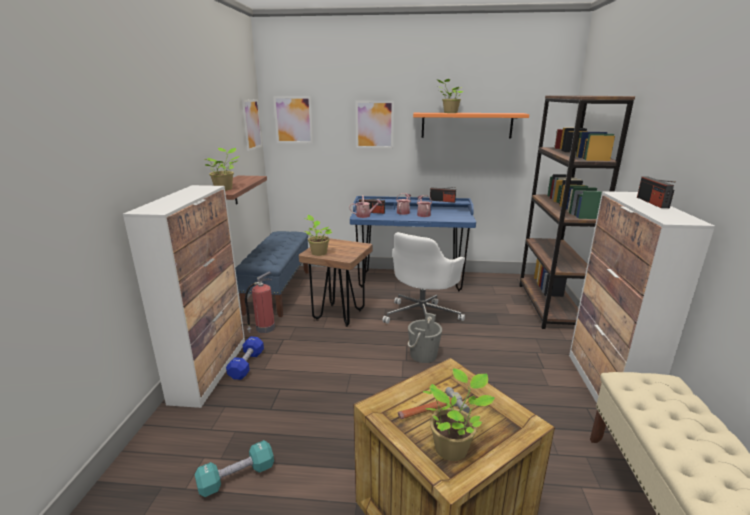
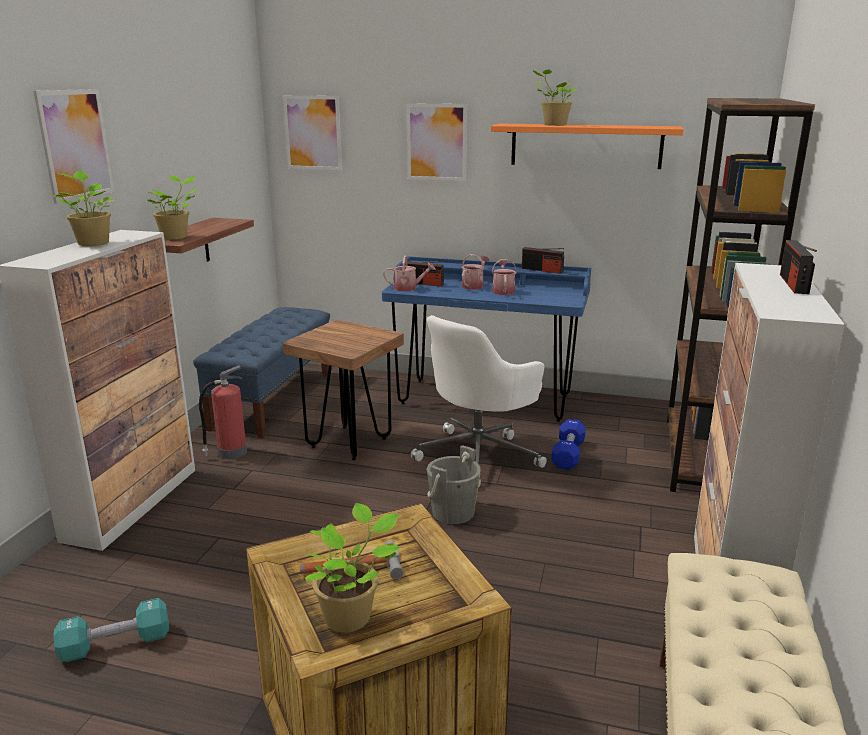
camera: 10 degrees right, 0 degrees up
(246, 365) = (185, 501): blue dumbbell -> blue dumbbell (568, 454)
(252, 124) = (245, 139): picture -> picture (75, 144)
(318, 252) = (313, 341): potted plant -> potted plant (93, 243)

